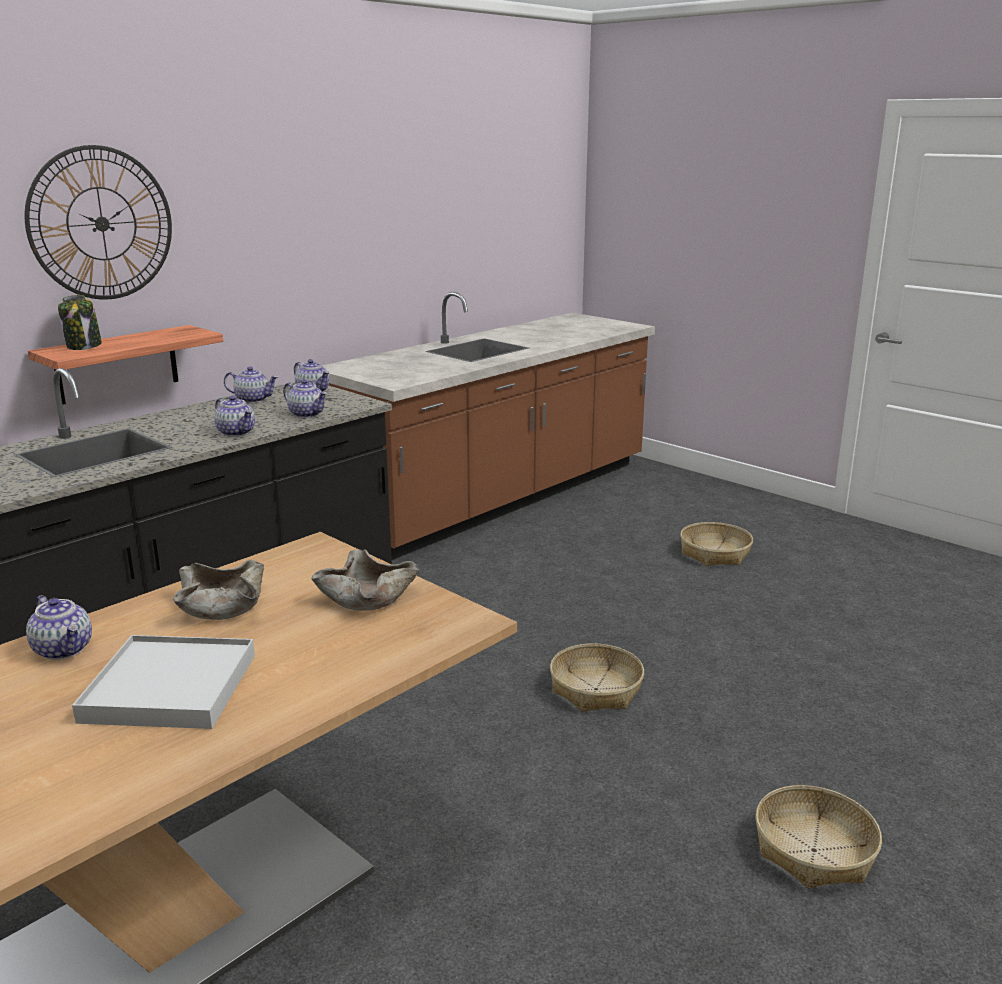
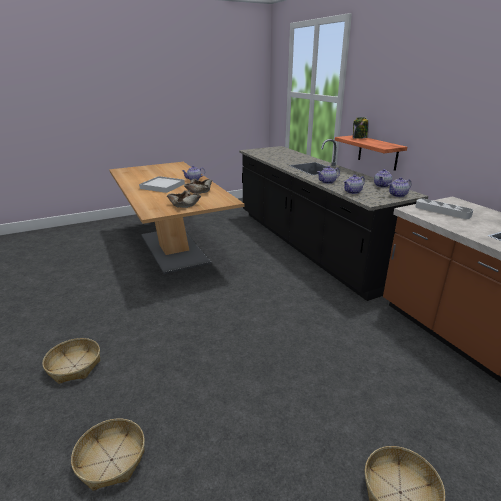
camera: 110 degrees right, 5 degrees up
(101, 224) = (388, 90): wall clock -> none
(392, 372) = (442, 211): none -> grey tray
(596, 689) = (224, 343): basket -> basket (111, 460)

